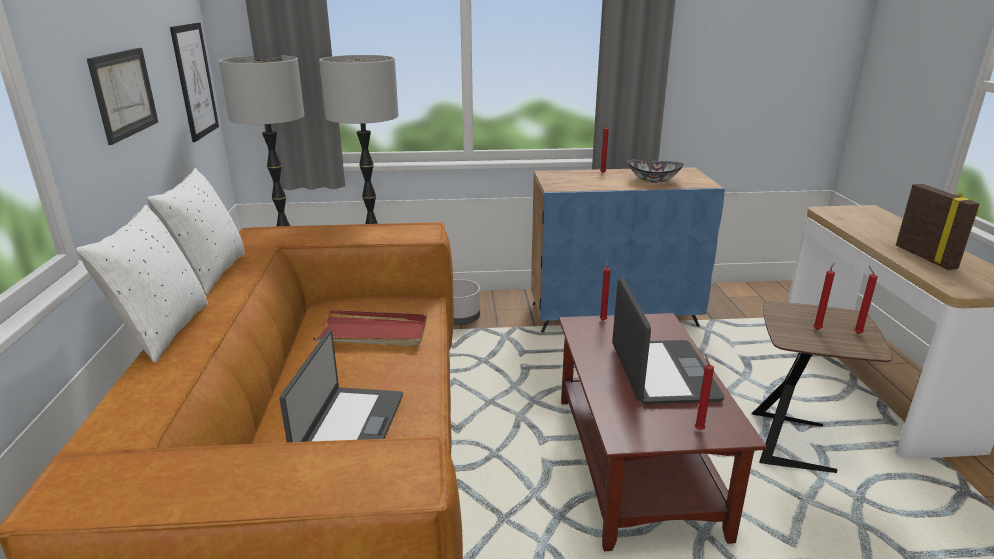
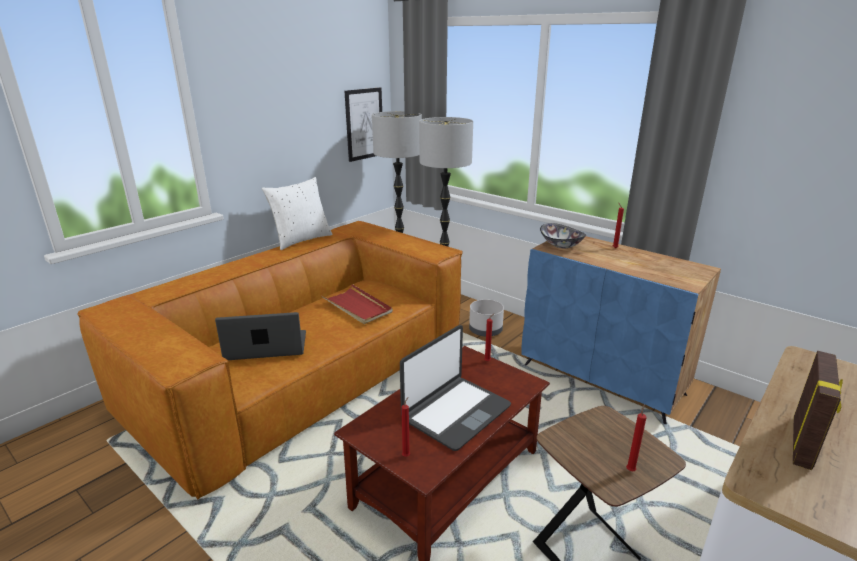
camera: 45 degrees right, 0 degrees up
(124, 93) = (282, 128): picture -> none
(163, 331) = (236, 261): white pillow -> none
(349, 427) = (266, 347): laptop -> laptop turned 150 degrees counterclockwise
(653, 180) = (645, 266): bowl -> bowl (561, 245)
(817, 329) = (600, 446): red candle -> none

